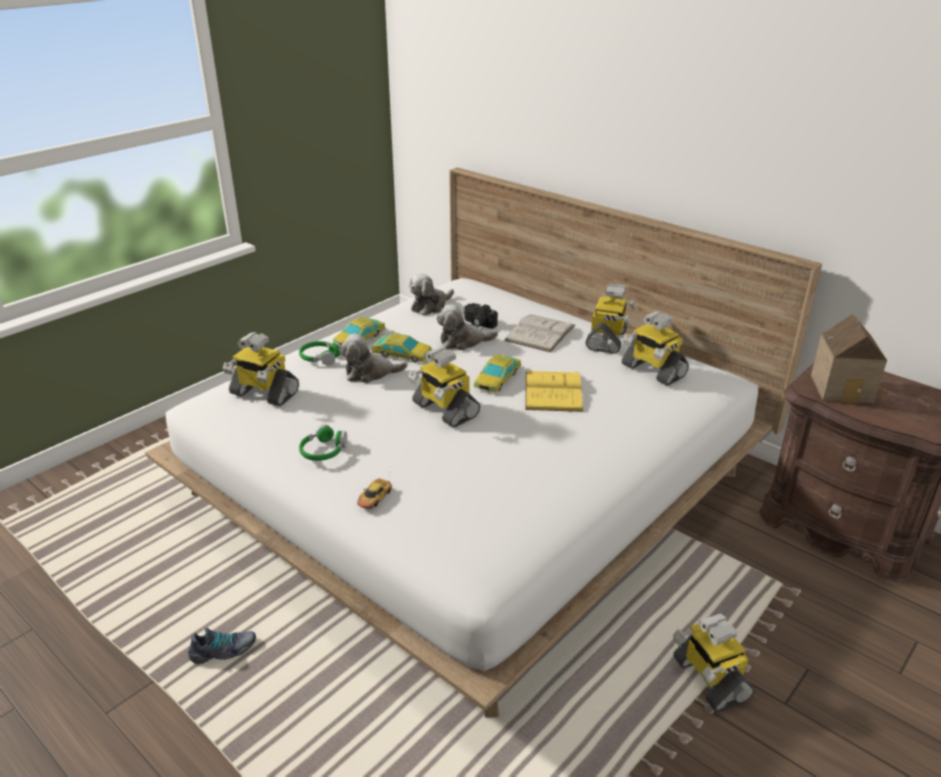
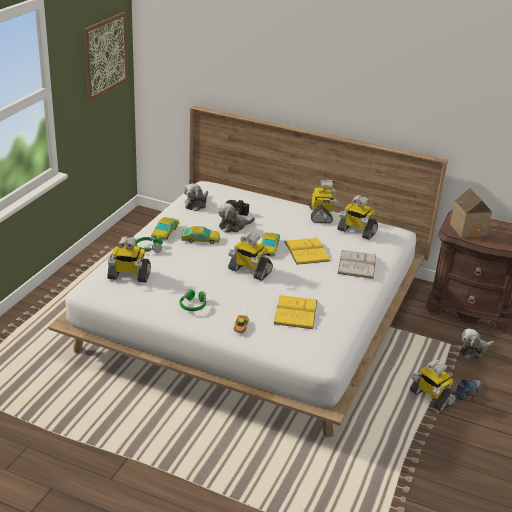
camera: 20 degrees left, 0 degrees up
(223, 651) = (159, 435): shoe -> shoe (468, 392)
(333, 85) = (105, 55): none -> picture
(370, 373) = (188, 254): plush toy -> plush toy (474, 351)
(478, 487) = (295, 312): none -> yellow book
(540, 333) = (278, 215): white book -> white book (357, 264)

